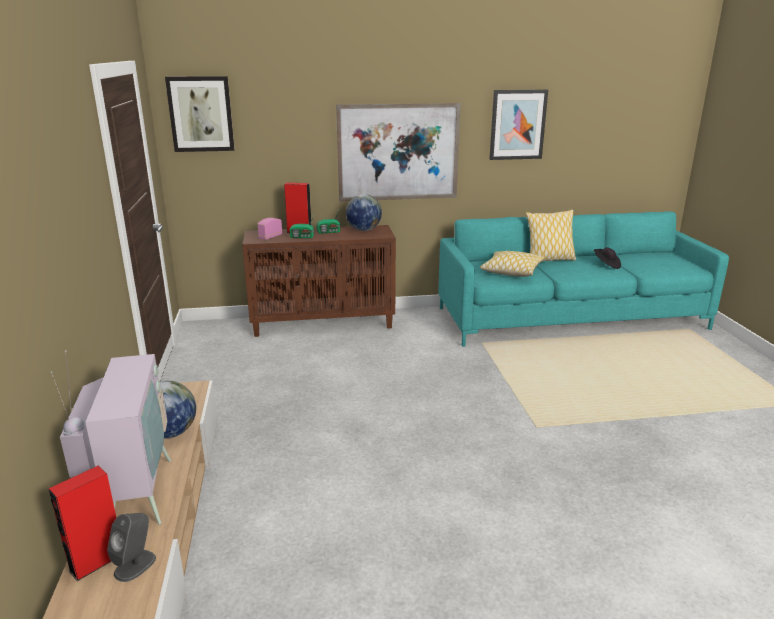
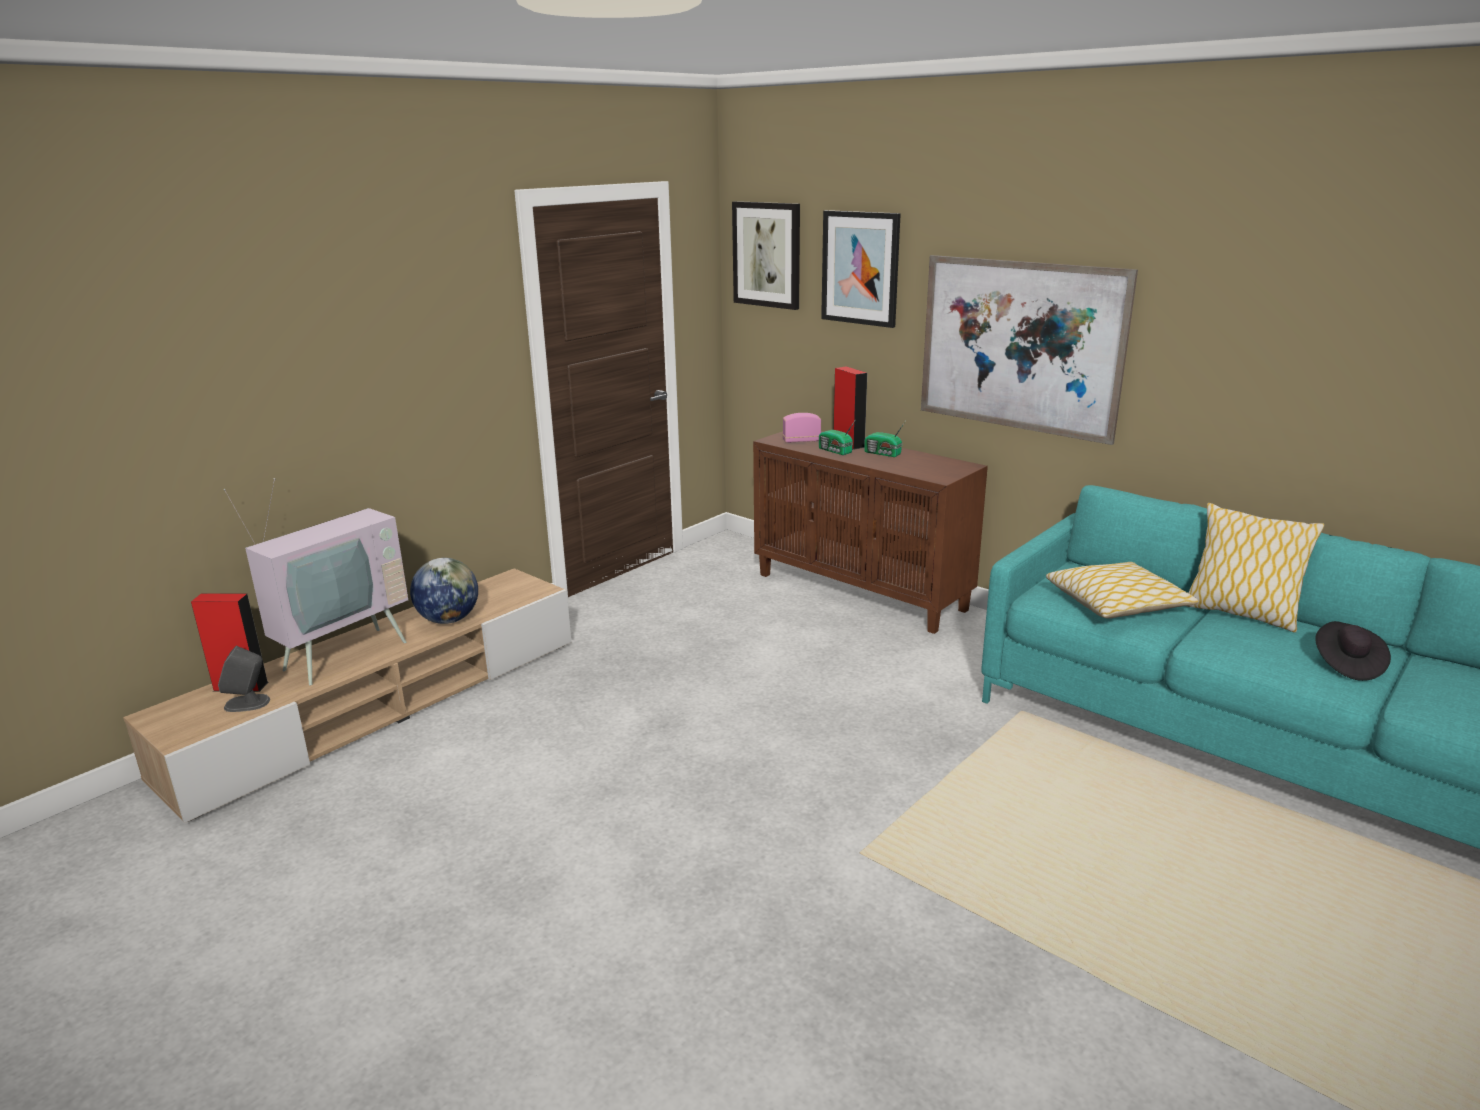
camera: 50 degrees right, 0 degrees up
(364, 230) = (933, 463): globe -> none
(517, 125) = (1256, 324): picture -> picture (860, 268)

